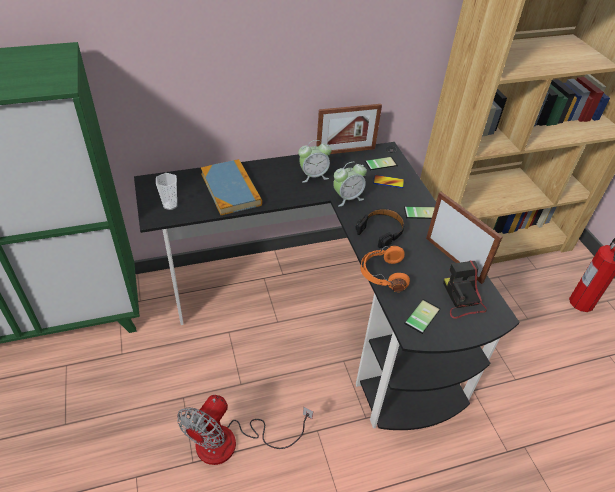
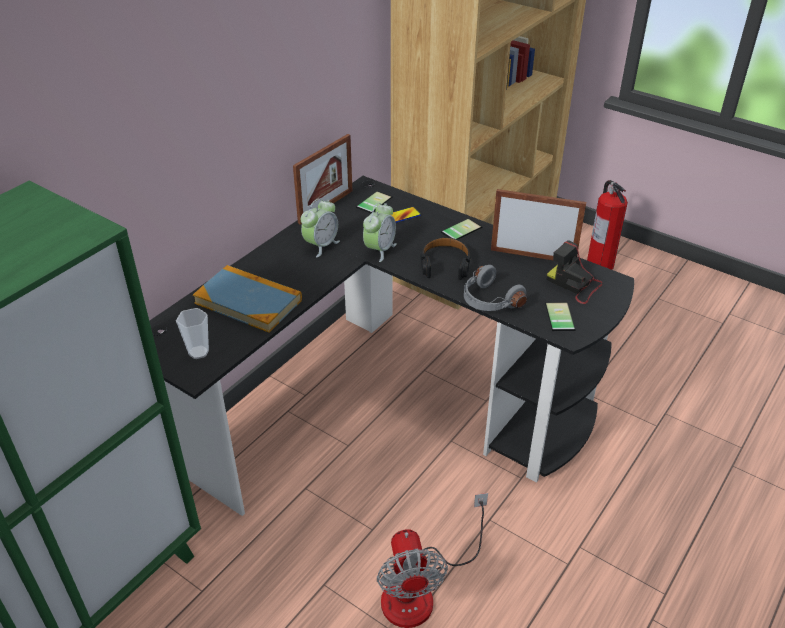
camera: 35 degrees left, 5 degrees down
(382, 274) = (489, 301): orange headphones -> grey headphones

